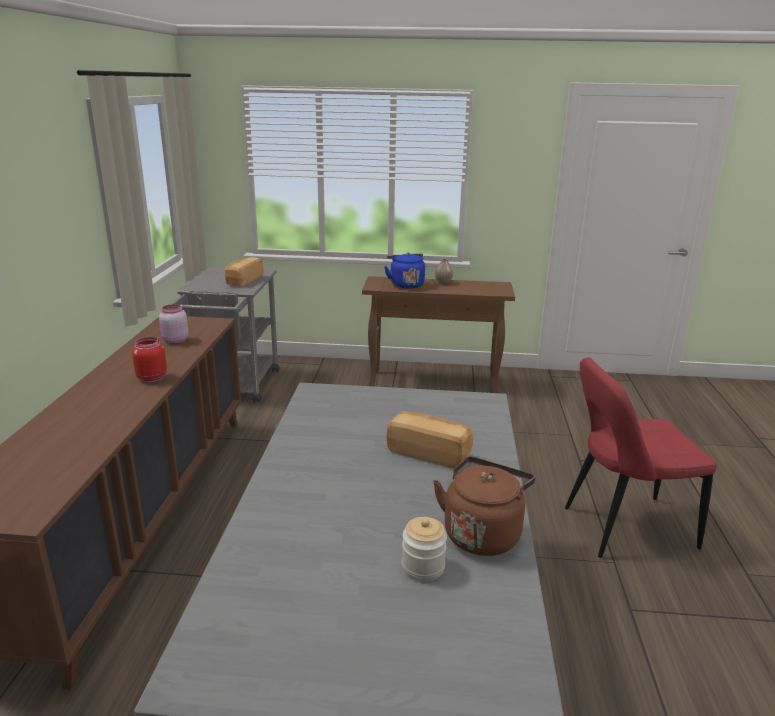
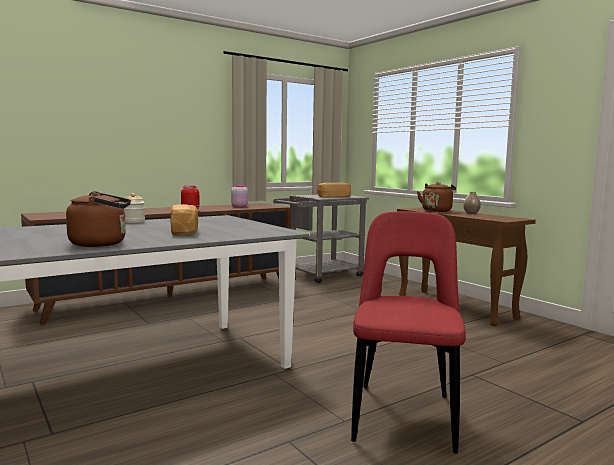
camera: 50 degrees right, 15 degrees down
(405, 285) = (437, 211): blue kettle -> brown kettle
(423, 567) = (51, 241): jar -> jar (134, 221)
(622, 528) = (404, 414): red chair -> red chair turned 60 degrees clockwise

